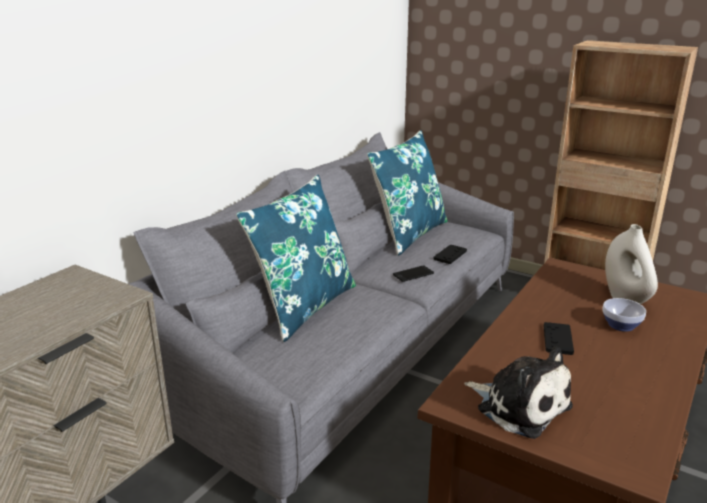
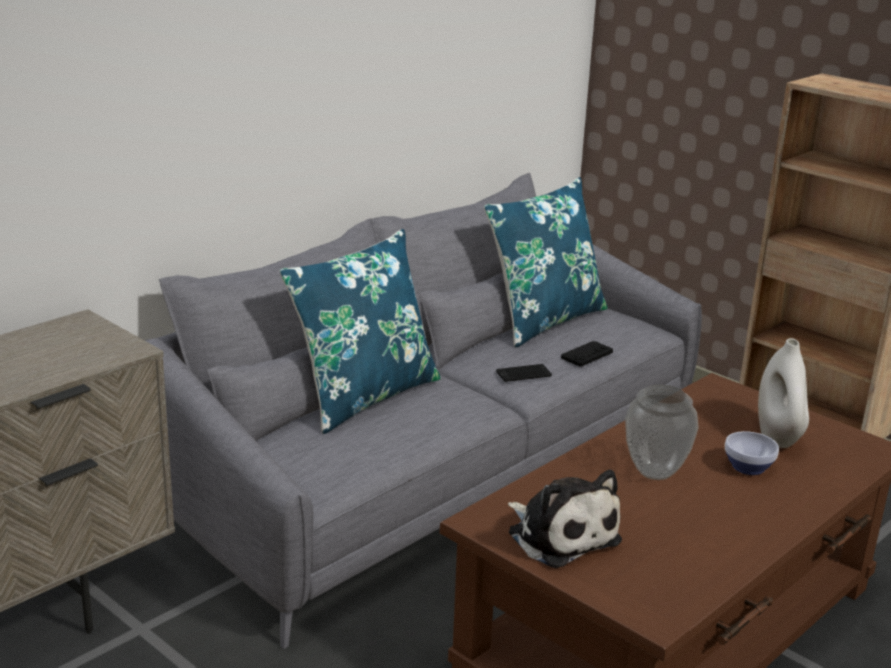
camera: 10 degrees right, 0 degrees up
(557, 339) = (654, 472): black game controller -> vase

